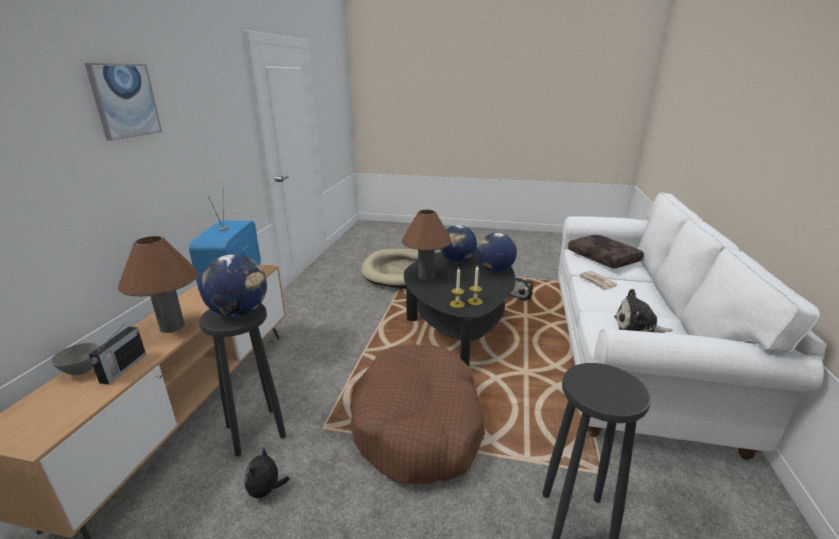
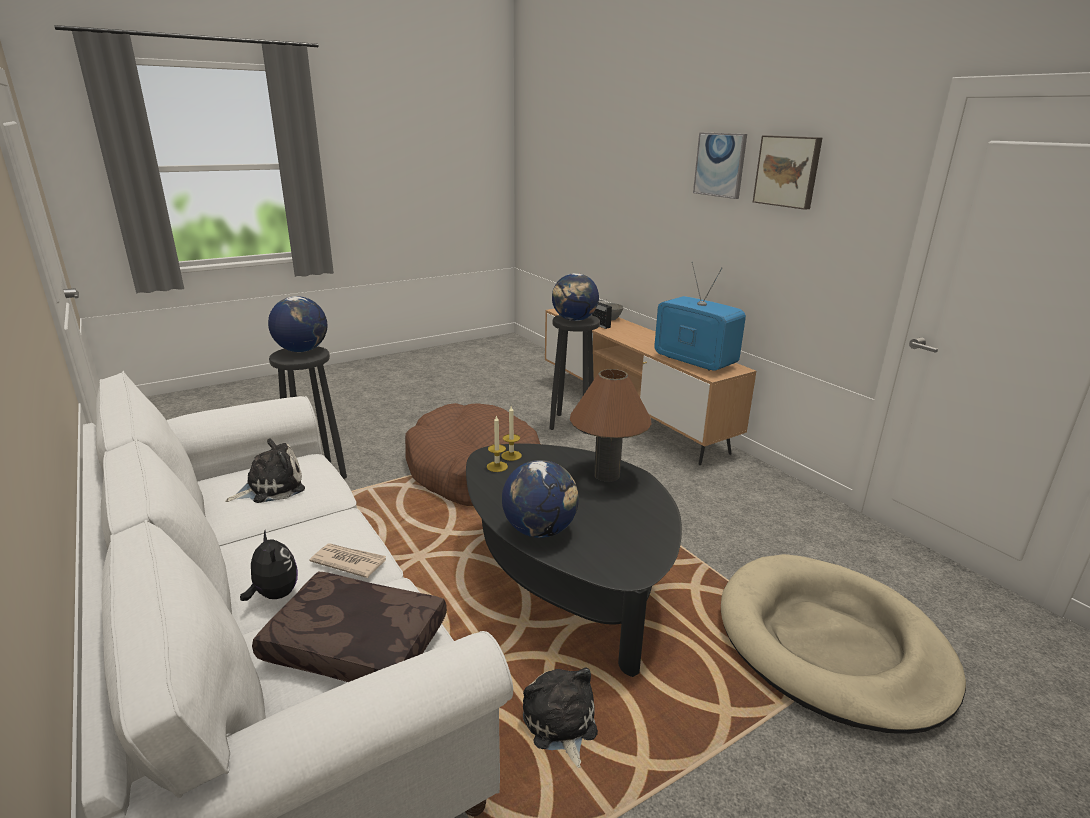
camera: 135 degrees right, 0 degrees up
(172, 326) = (634, 336): brown table lamp -> none
(189, 97) = (788, 171): none -> picture
(266, 491) = (515, 414): plush toy -> plush toy (274, 594)
(457, 261) = (619, 522): globe -> globe (301, 350)

